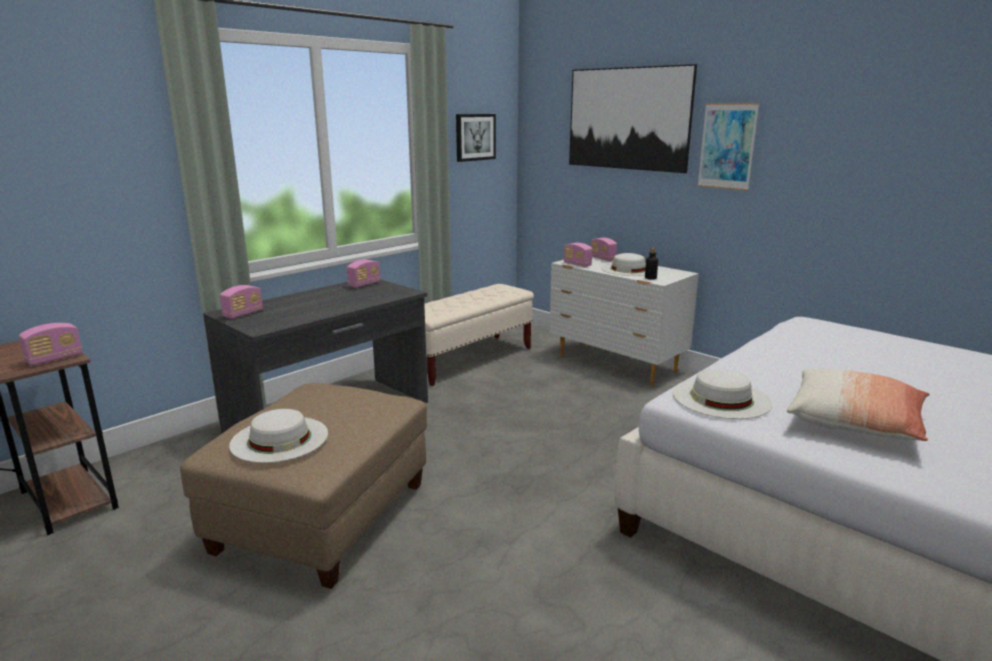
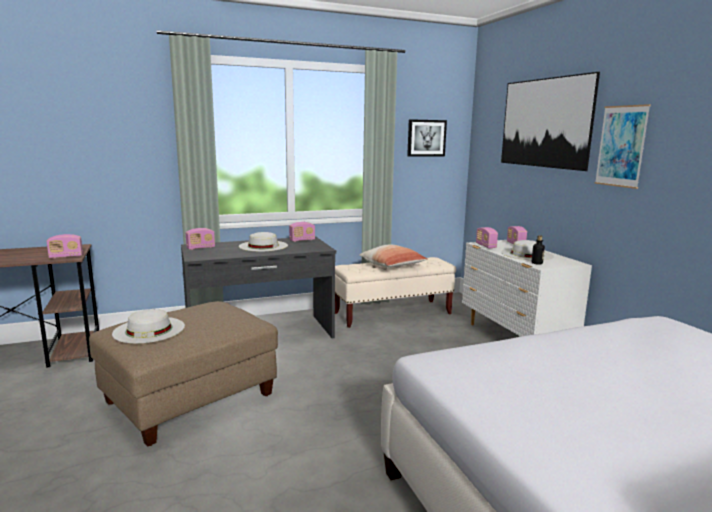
camera: 25 degrees right, 5 degrees down
(721, 398) = (466, 366): white hat -> white hat (263, 246)
(854, 422) = (575, 417): pillow -> pillow (393, 266)

